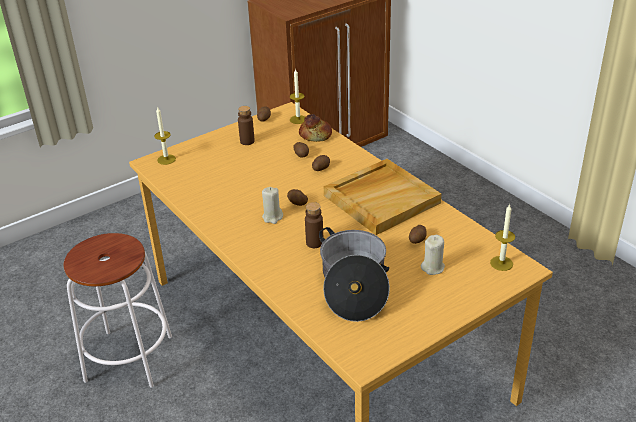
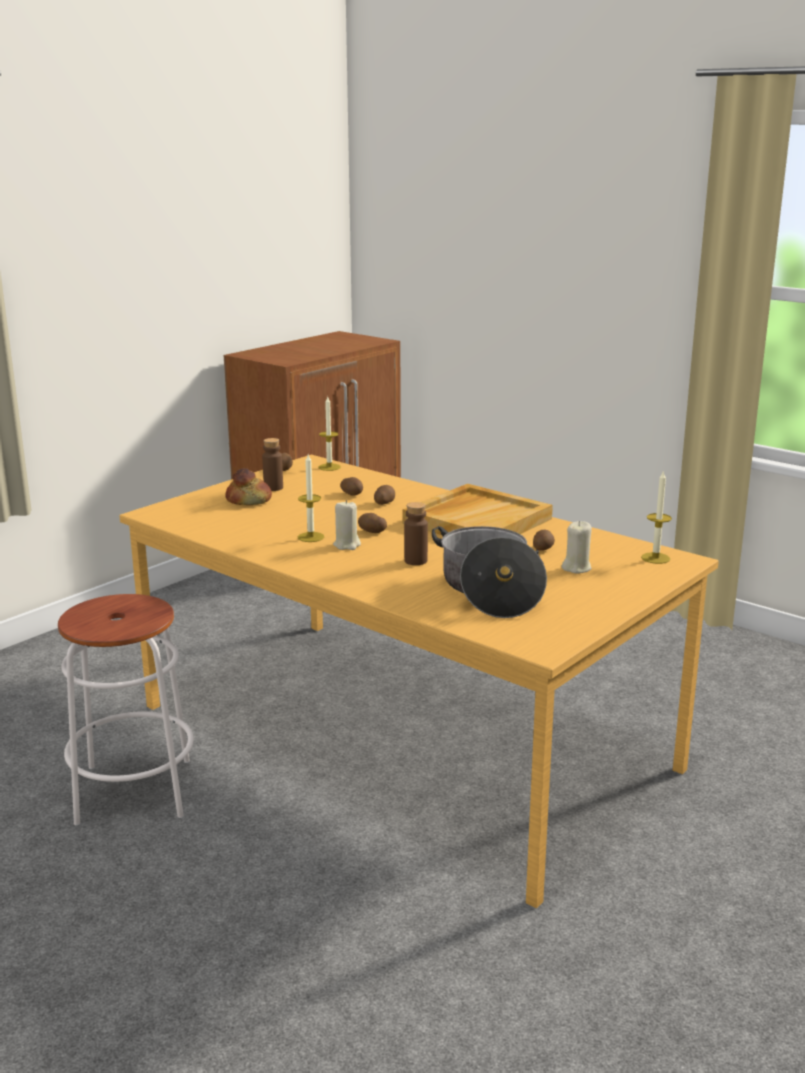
camera: 15 degrees left, 15 degrees down
(166, 159) = (172, 509): candle -> candle (311, 537)
(316, 135) = (360, 477): bread -> bread (249, 500)

